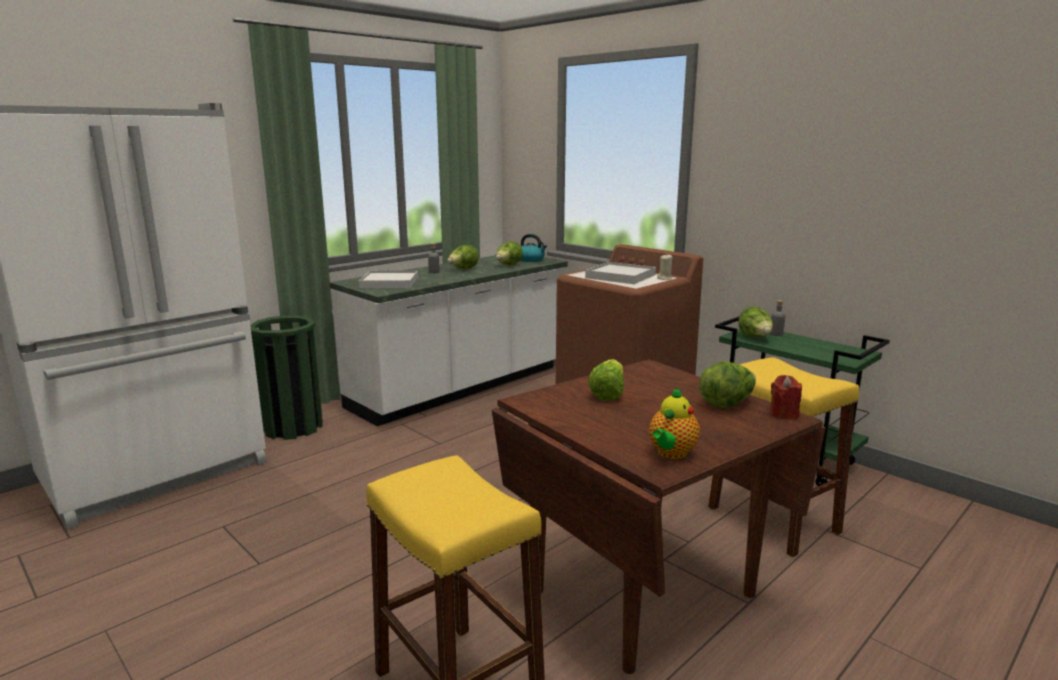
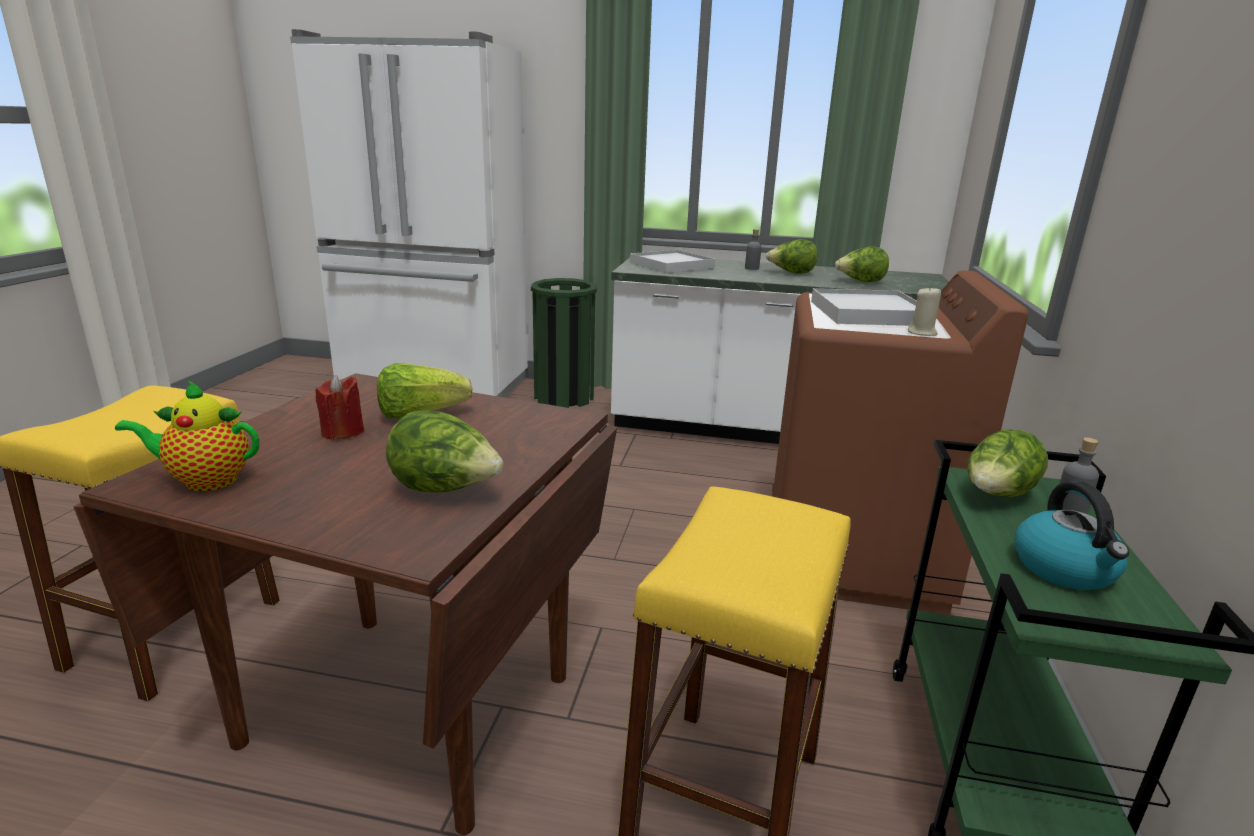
camera: 55 degrees right, 5 degrees up
(531, 260) = (918, 284): kettle -> kettle (1065, 569)
(783, 414) = (430, 541): red candle -> red candle (342, 432)

